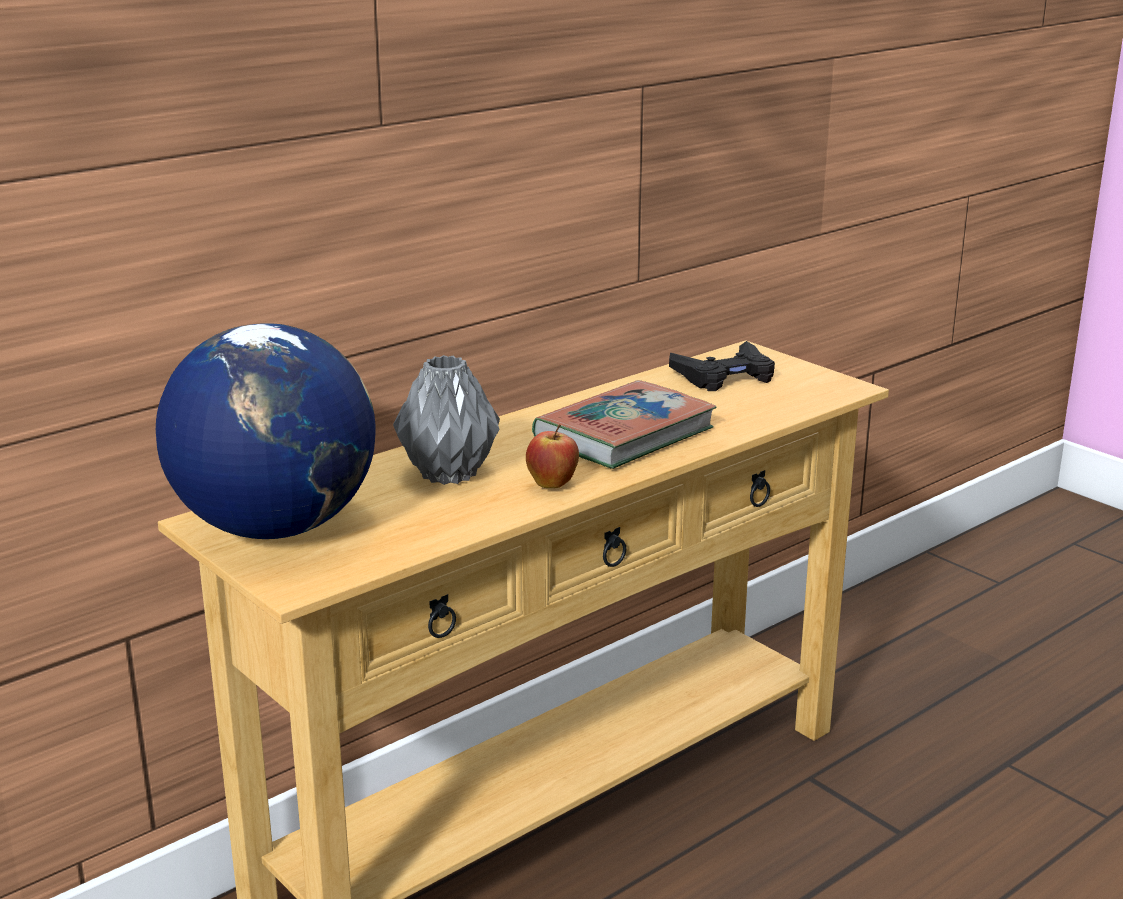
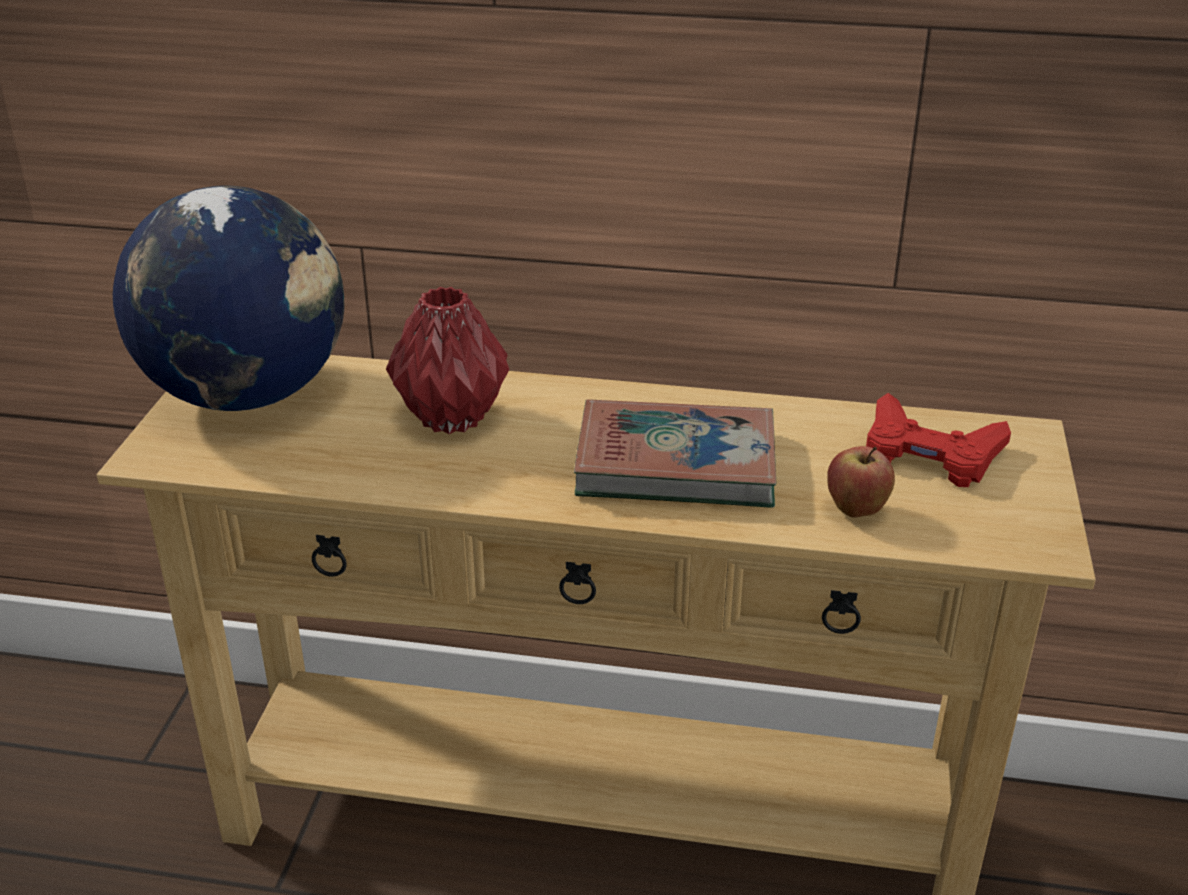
camera: 50 degrees right, 10 degrees up
(448, 473) = (453, 417): grey vase -> red vase
(552, 485) = (498, 481): apple -> apple (856, 511)
(724, 376) = (929, 453): black game controller -> red game controller

